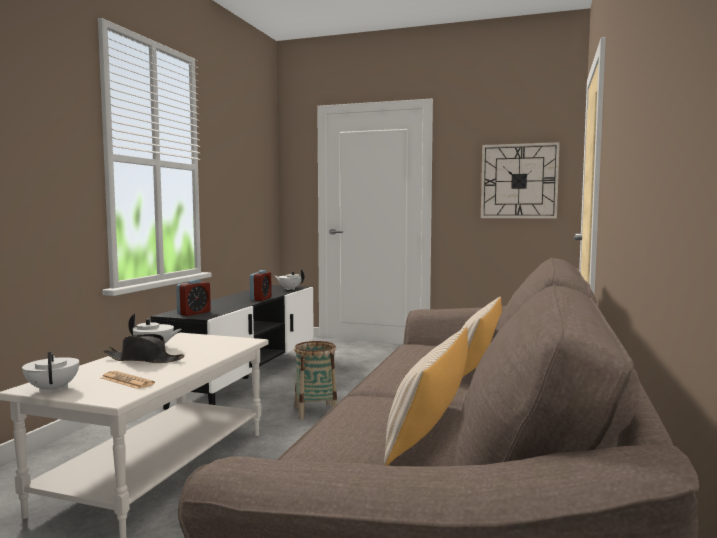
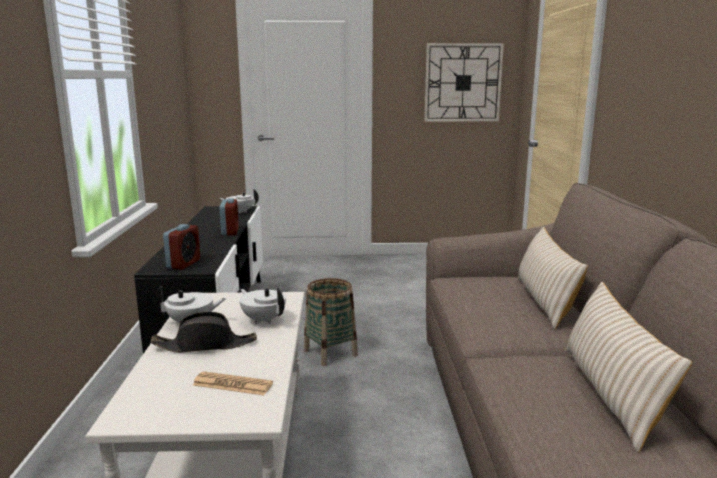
camera: 20 degrees left, 10 degrees up
(53, 389) = (157, 415): white teapot -> white teapot (263, 320)

